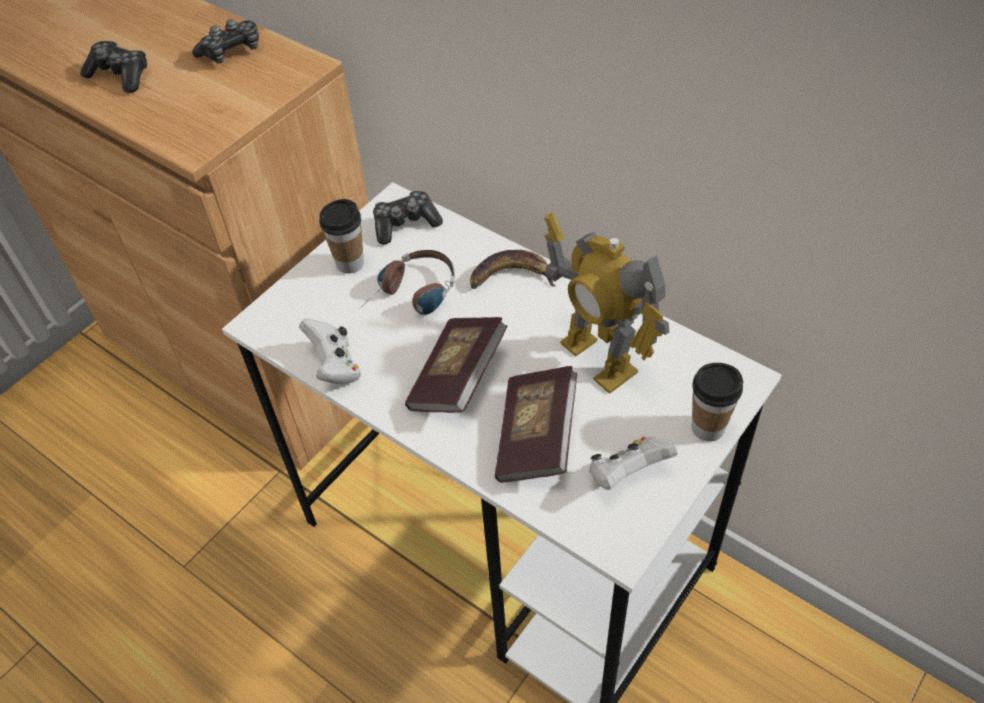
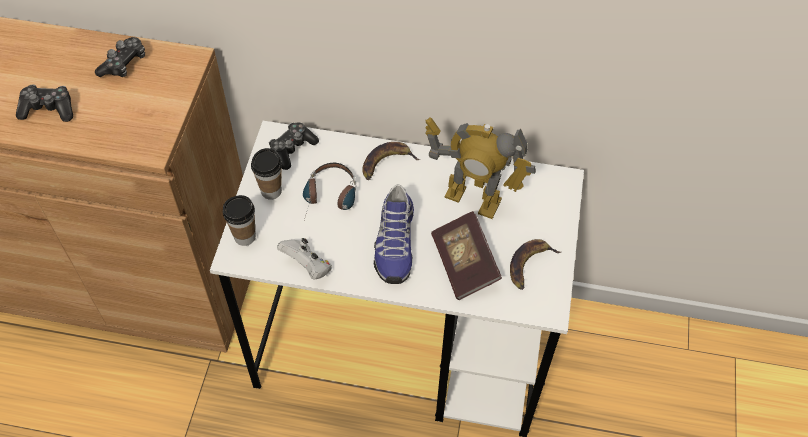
camera: 30 degrees left, 5 degrees up
(457, 379) = (393, 245): book -> shoe
(627, 474) = (529, 265): white game controller -> banana
(707, 428) = (560, 219): cup -> cup (245, 236)

